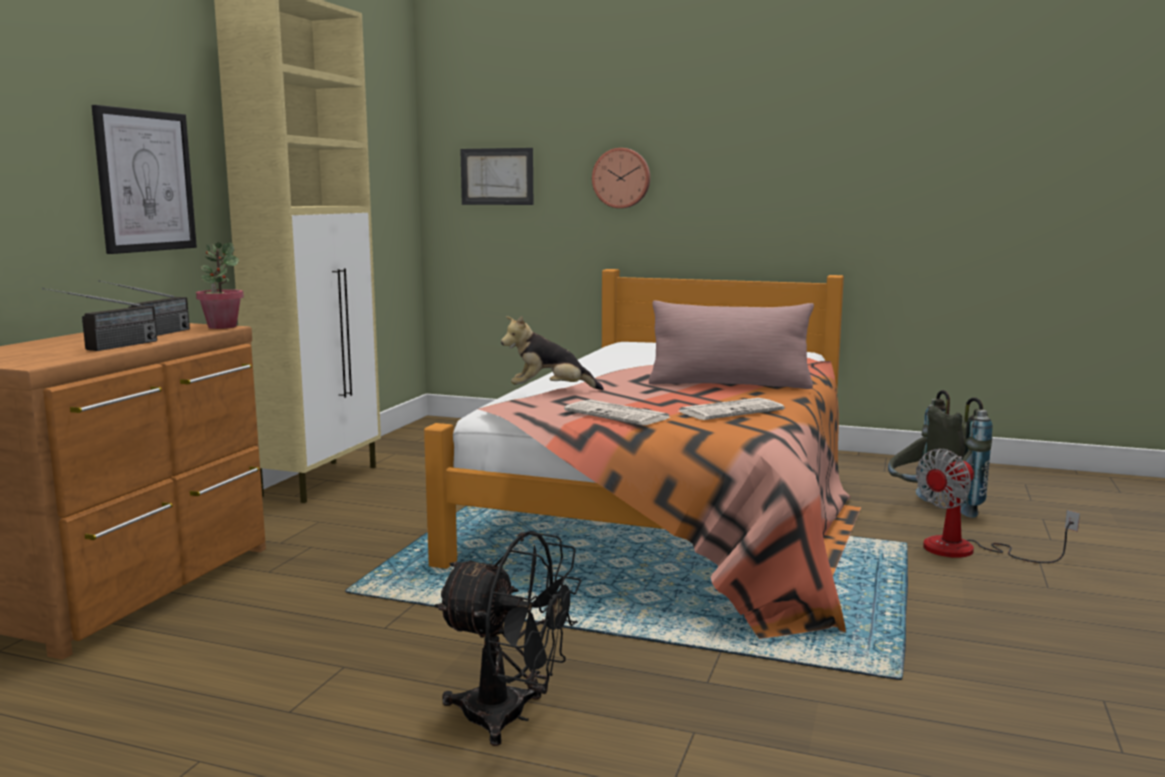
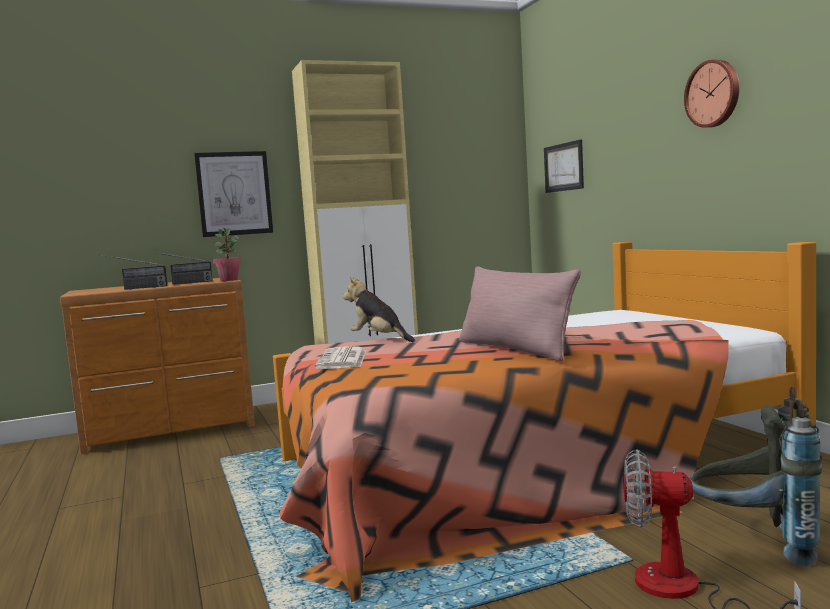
camera: 50 degrees right, 5 degrees down
(510, 717) = (91, 554): black fan -> none
(622, 178) = (636, 156): wall clock -> wall clock (713, 94)
(731, 411) = (418, 368): newspaper -> none

